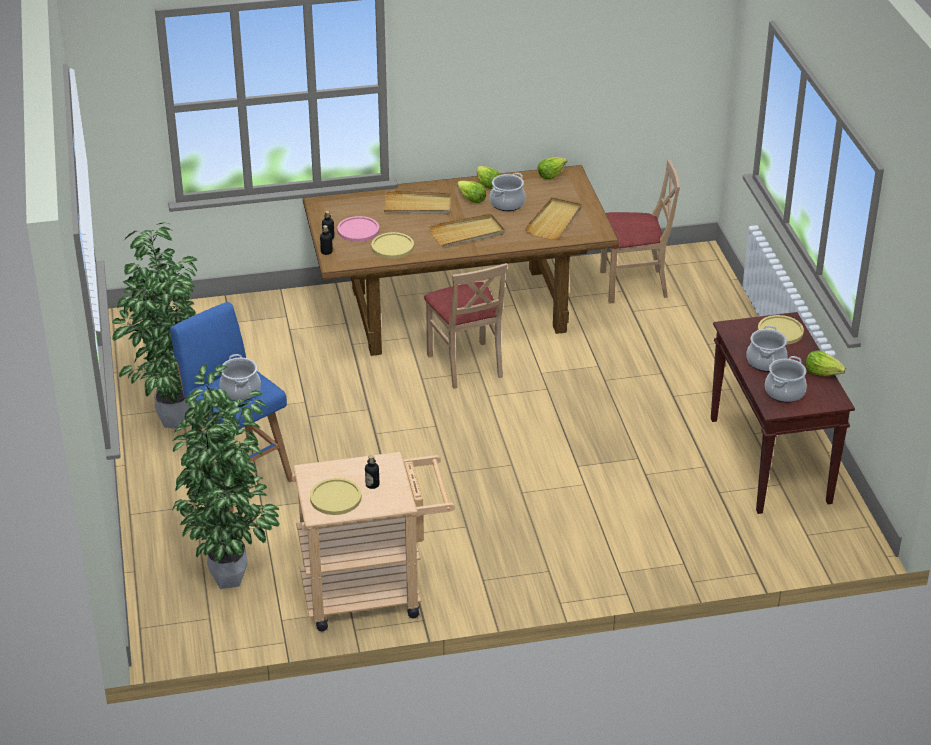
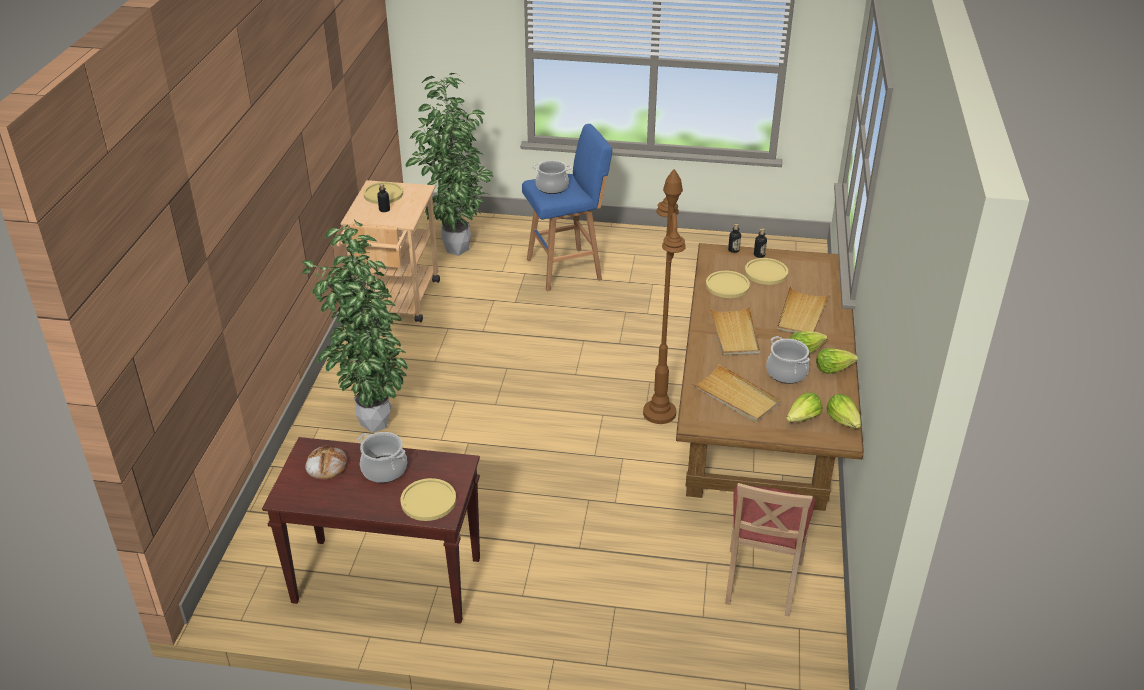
camera: 110 degrees right, 0 degrees up
(175, 423) = (650, 251): potted plant -> potted plant (371, 423)
(358, 230) = (766, 272): pink plate -> yellow plate
(466, 365) = (659, 413): beige chair -> brown floor lamp
(784, 392) = (326, 465): cooking pot -> bread
(823, 372) = (335, 506): lettuce -> lettuce (803, 418)

